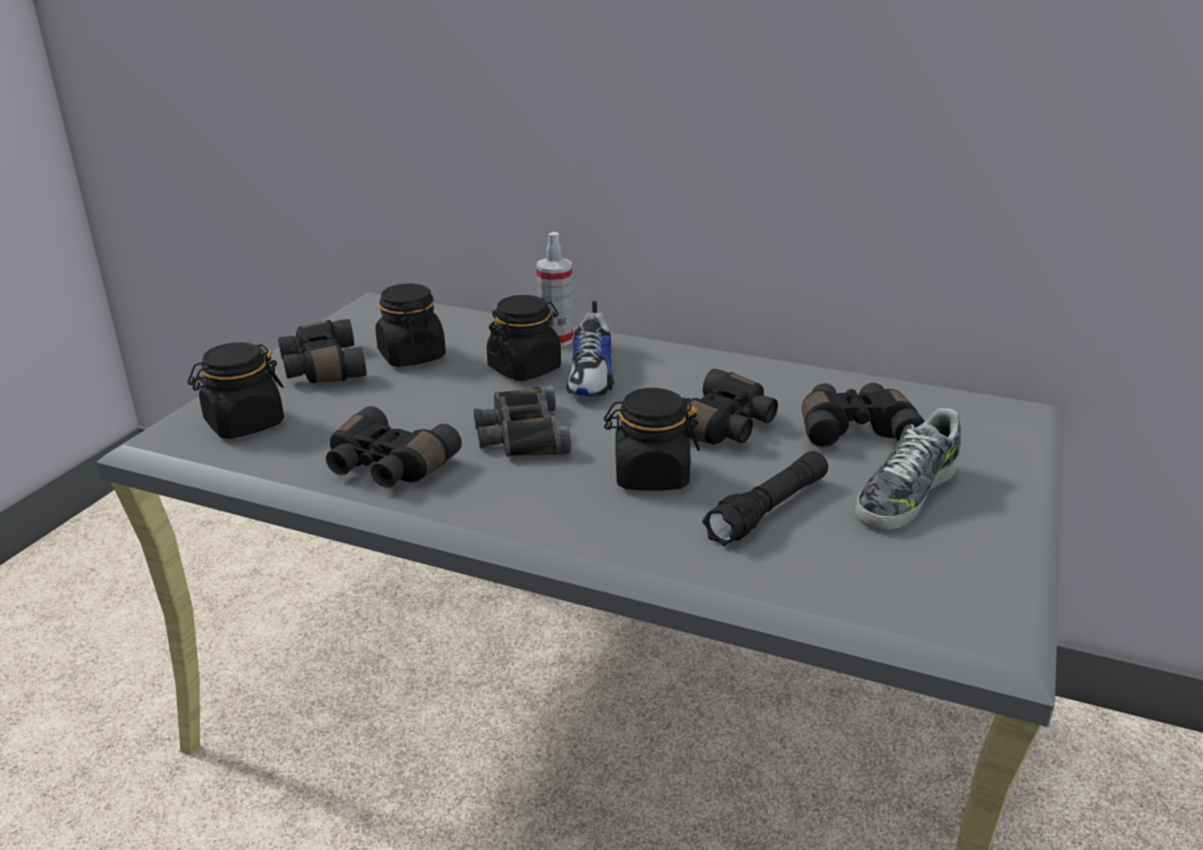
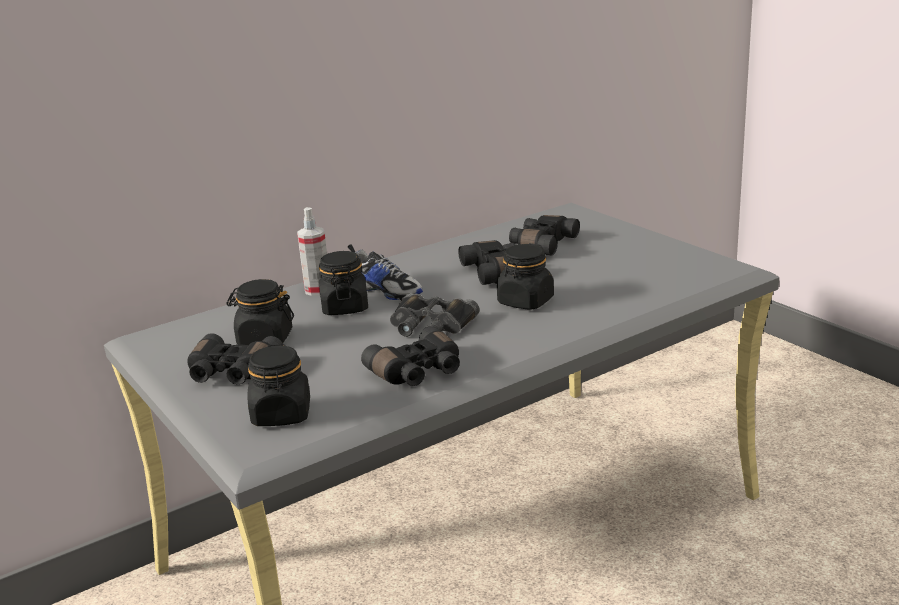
camera: 55 degrees left, 5 degrees down
(768, 510) = (593, 283): black flashlight -> none
(905, 493) = (613, 251): shoe -> none

